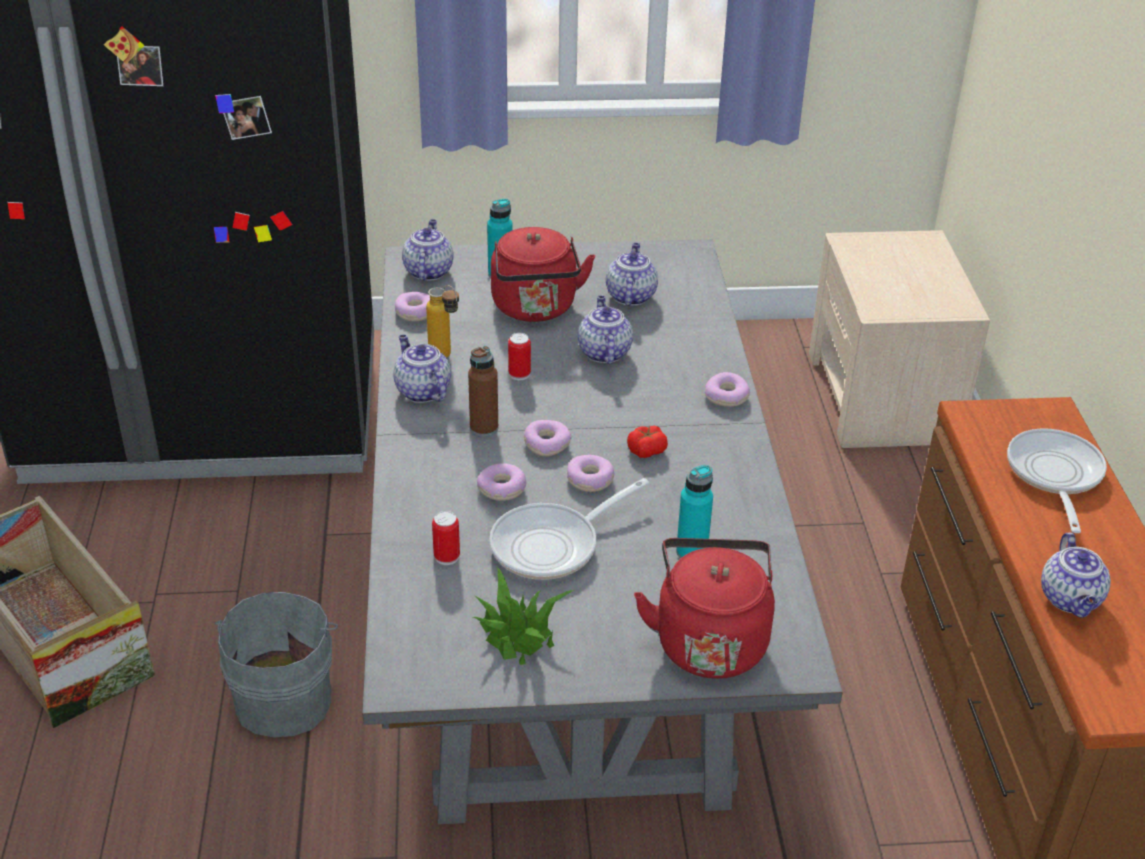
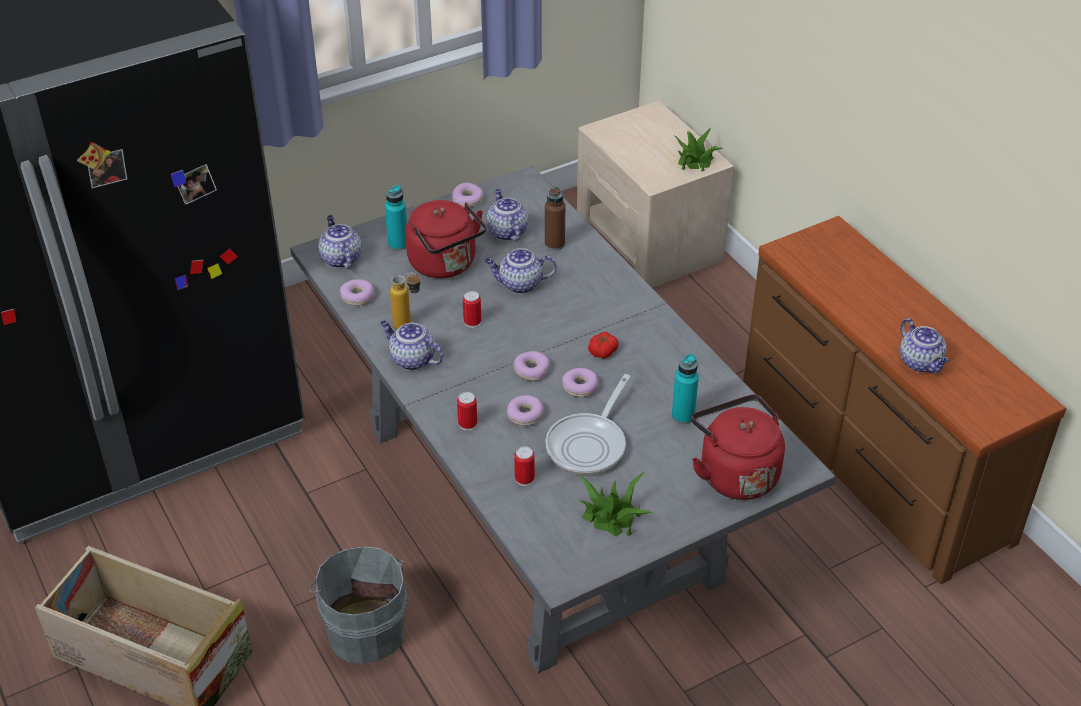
camera: 25 degrees left, 5 degrees up
(429, 476) = (467, 424): none -> can
(484, 428) = (478, 373): brown bottle -> brown bottle (554, 244)
(603, 352) = (520, 284): teapot -> teapot turned 60 degrees counterclockwise
(727, 396) = (628, 291): donut -> donut (468, 200)
(944, 301) = (695, 160): none -> potted plant
(1054, 475) = (862, 278): frying pan -> none

